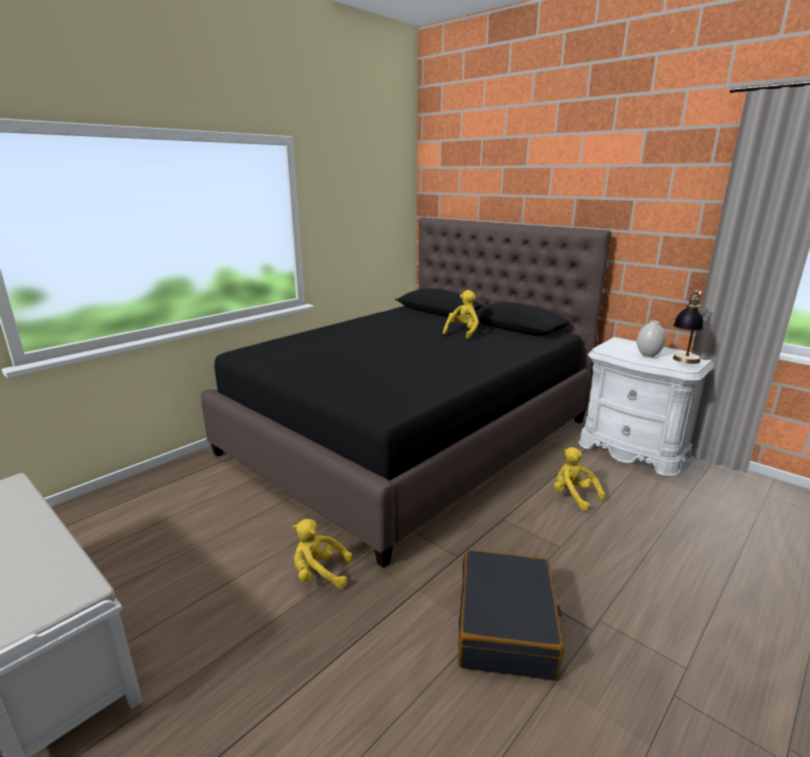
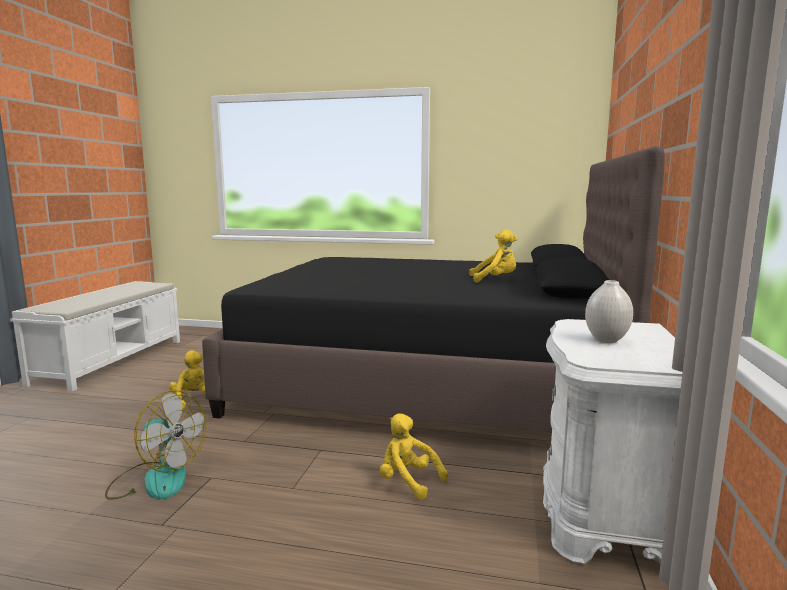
camera: 60 degrees right, 10 degrees down
(506, 625) = (156, 479): black suitcase -> fan
(573, 496) = (408, 481): yellow plush toy -> yellow plush toy turned 75 degrees counterclockwise
(683, 362) = (620, 357): table lamp -> none

